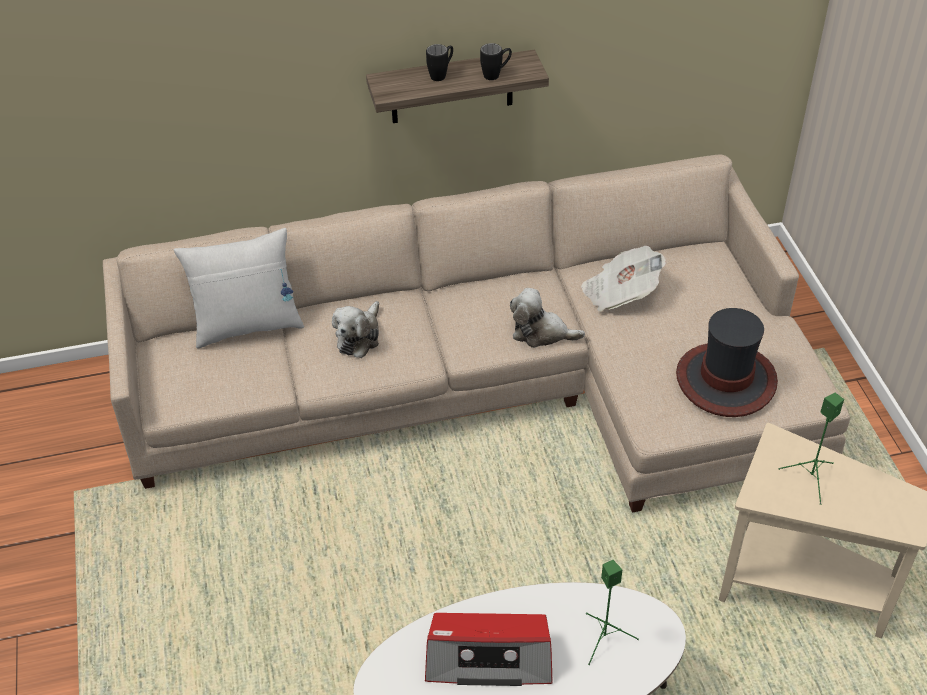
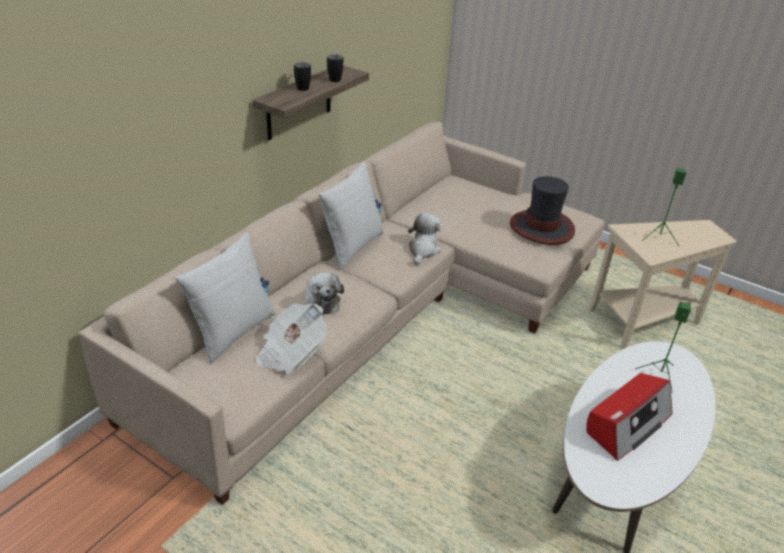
camera: 45 degrees left, 10 degrees down
(467, 288) = (352, 247): none -> grey pillow
(541, 333) = (423, 250): plush toy -> plush toy turned 135 degrees clockwise
(620, 293) = (439, 214): newspaper -> newspaper (291, 352)

